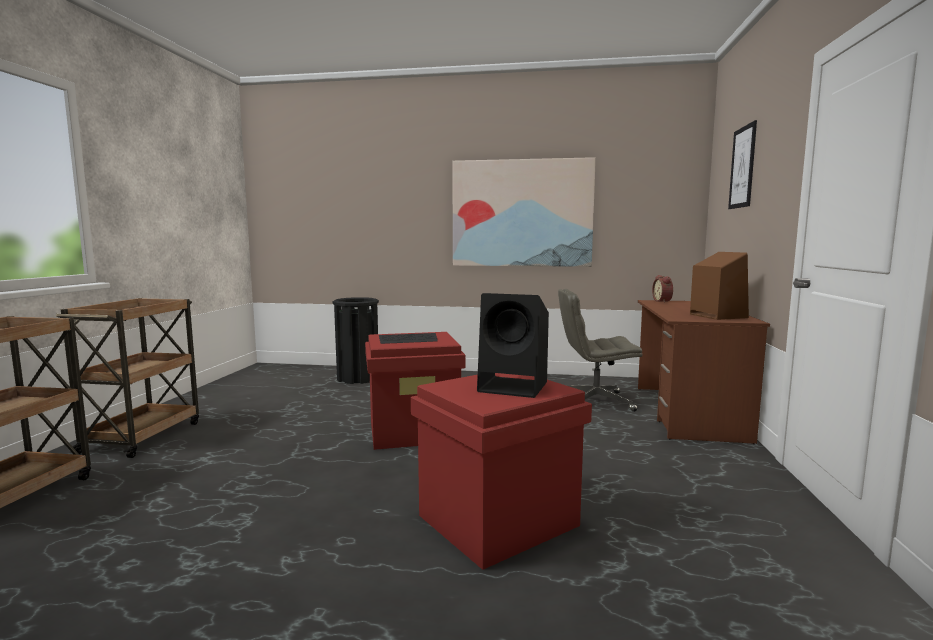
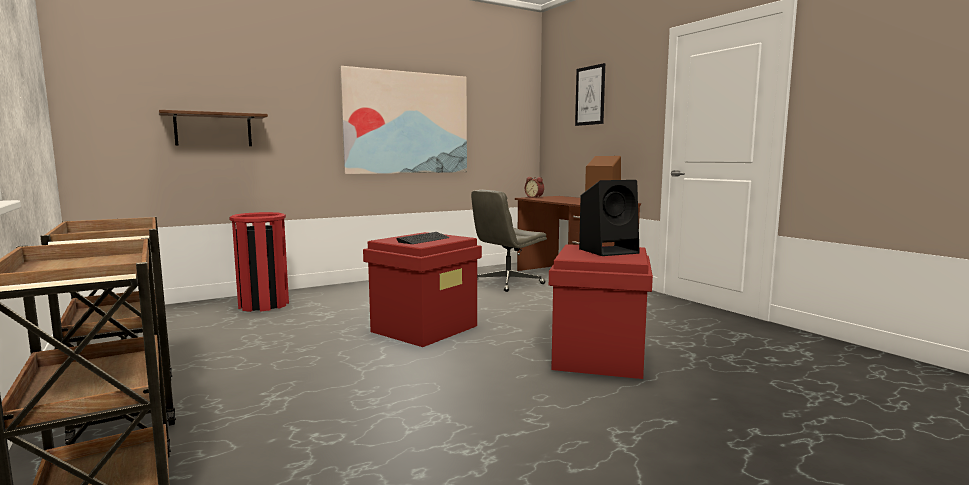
camera: 40 degrees left, 0 degrees up
(346, 226) = (213, 130): none -> brown shelf
(358, 378) = (263, 305): black trash can -> red trash can

